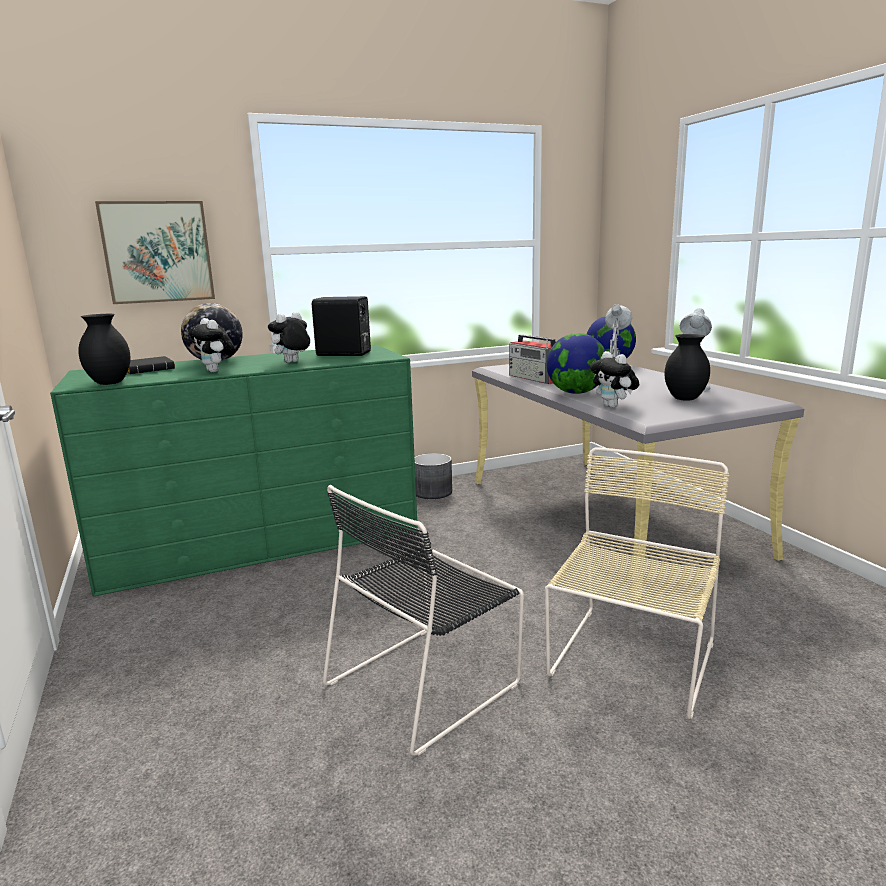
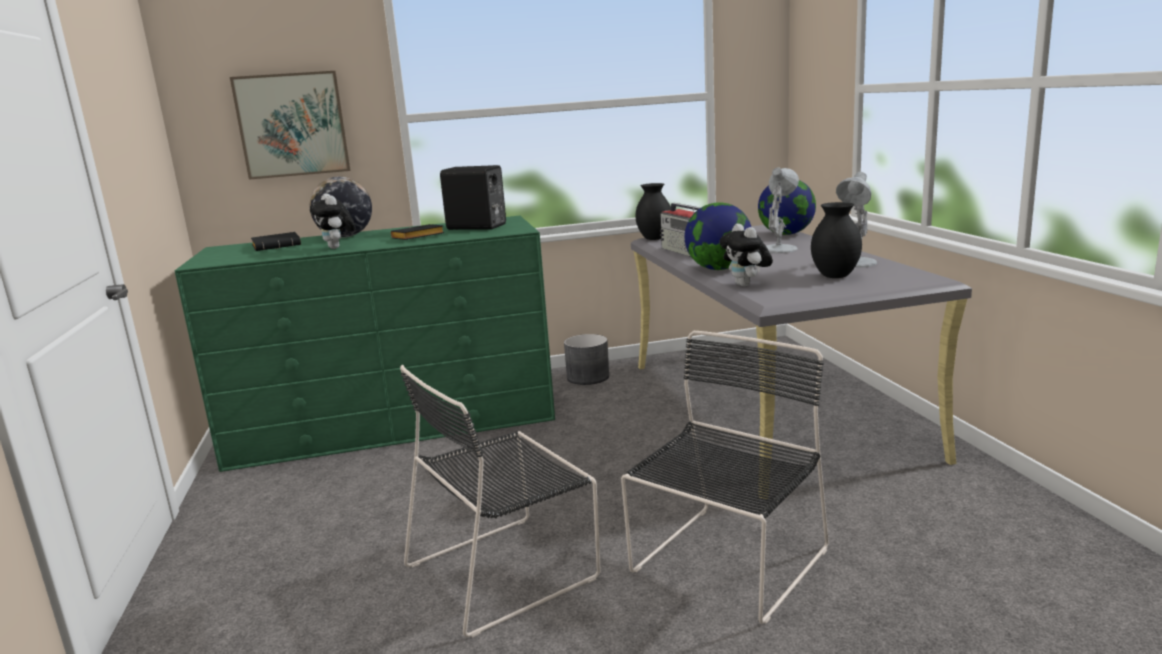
camera: 10 degrees right, 0 degrees up
(110, 383) = (232, 261): black vase -> black vase (655, 239)
(292, 362) = (417, 237): plush toy -> black book
(631, 662) = (726, 564): beige chair -> black chair

